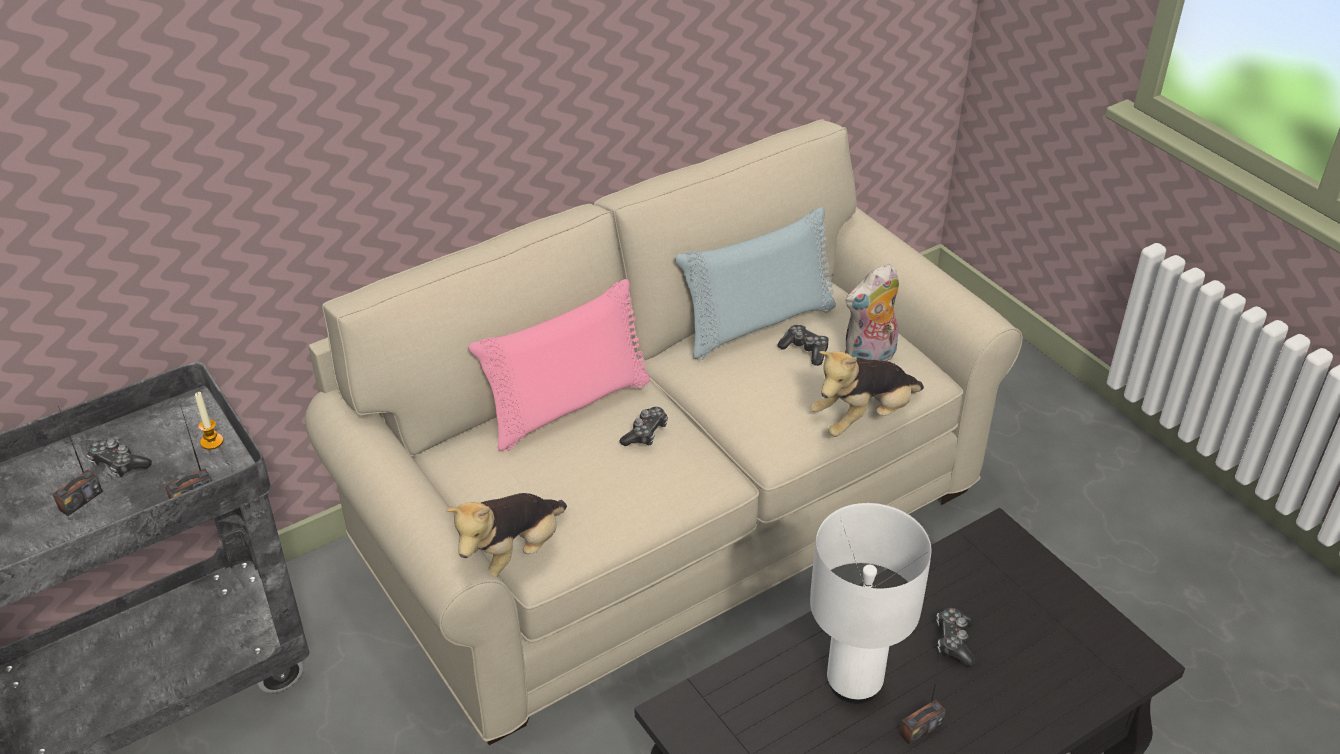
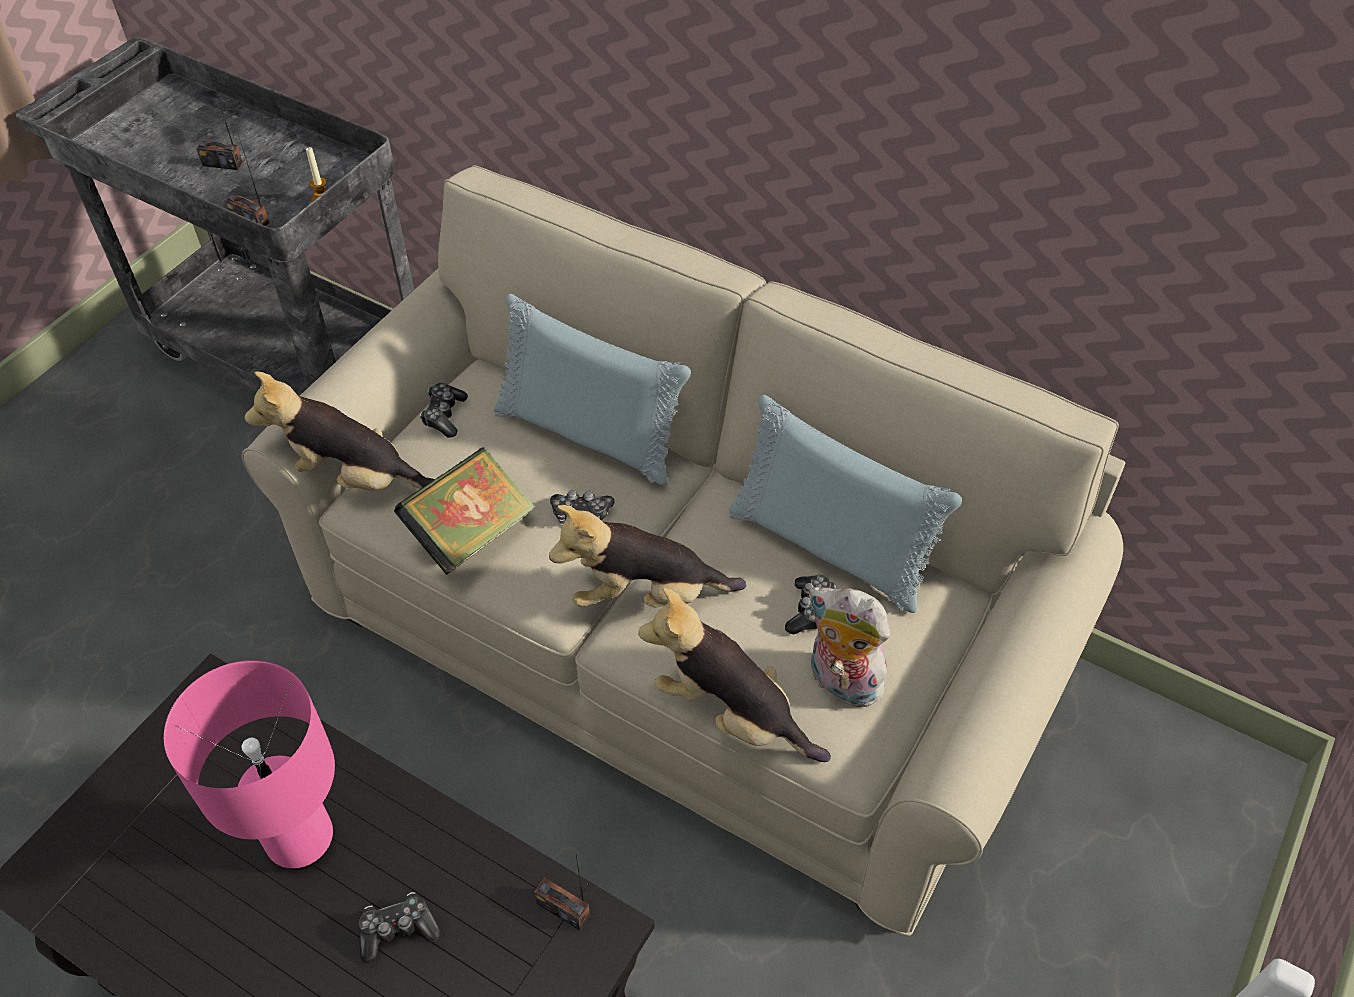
camera: 65 degrees right, 10 degrees up
(119, 464) = (272, 163): game controller -> game controller (444, 415)
(567, 406) = (590, 434): pink pillow -> blue pillow
(623, 500) = (471, 533): none -> book
(744, 423) = (645, 595): none -> plush toy
(852, 682) = (301, 839): white table lamp -> pink table lamp
(920, 729) = (253, 931): radio -> radio (563, 909)

